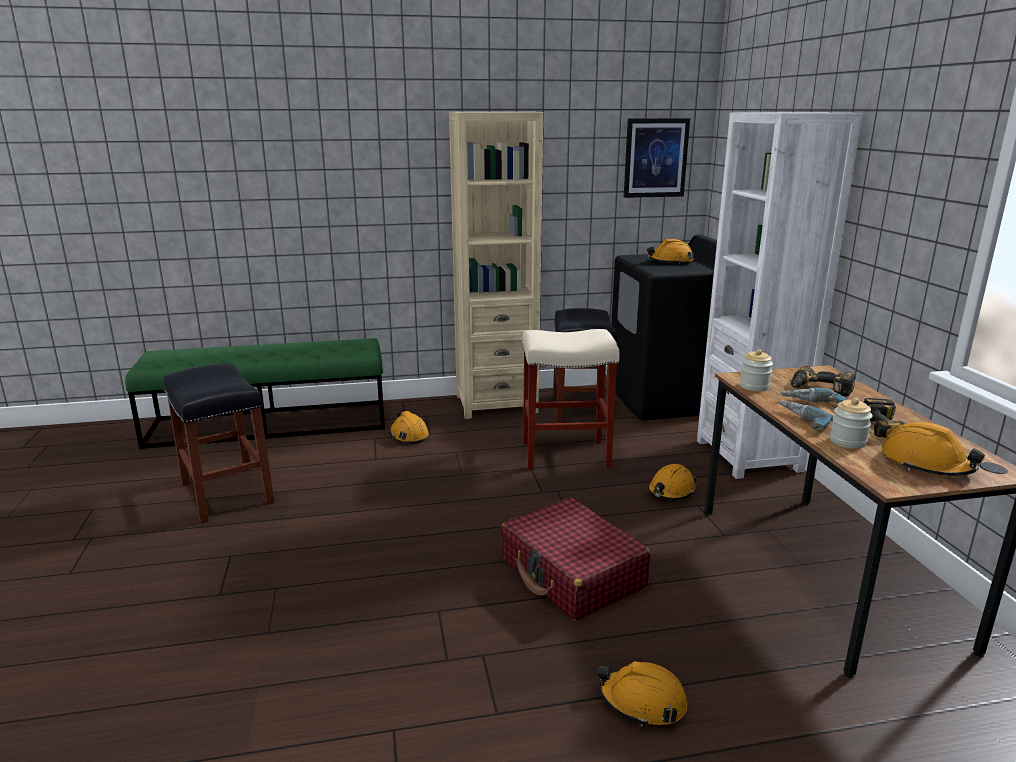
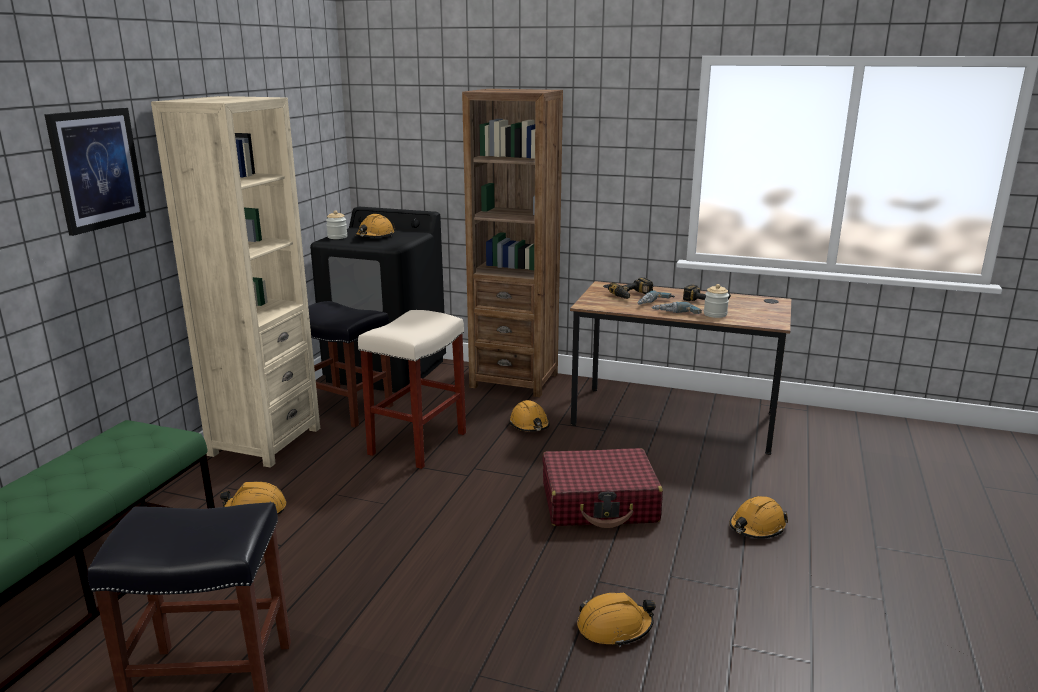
camera: 60 degrees left, 0 degrees up
(655, 158) = (314, 136): picture -> picture (97, 169)
(748, 455) = (514, 380): white bookcase -> brown bookcase
(754, 386) = (608, 306): jar -> jar (337, 237)
(926, 464) = (757, 310): orange hard hat -> orange hard hat (614, 627)

